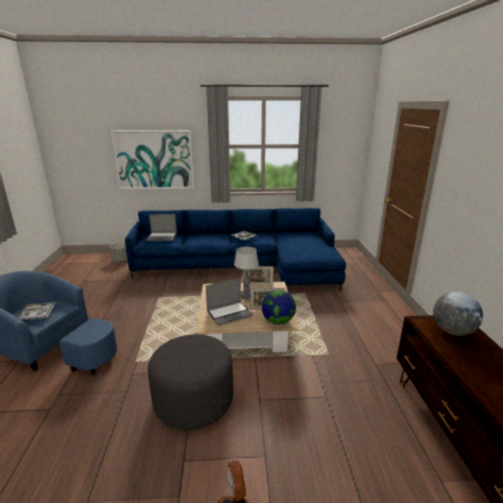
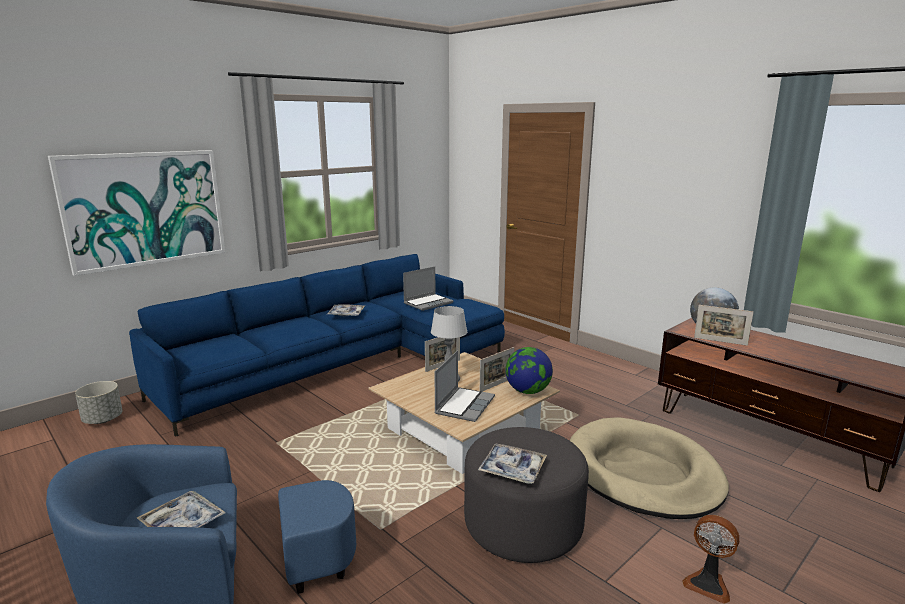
camera: 40 degrees left, 5 degrees down
(162, 237) = (211, 345): laptop -> laptop (428, 303)
(166, 360) = (512, 469): none -> tray
(311, 415) = (643, 472): none -> beige dog bed
(440, 344) = (720, 341): none -> picture frame

